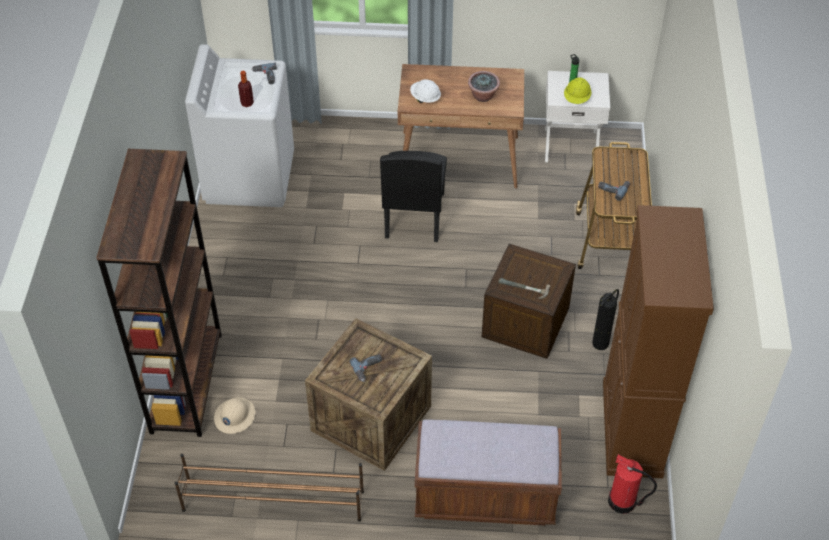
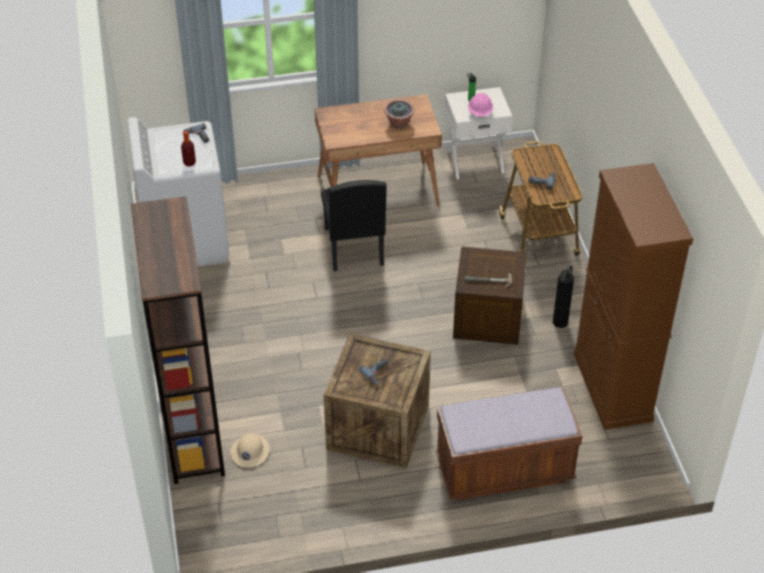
camera: 15 degrees left, 5 degrees down
(272, 500) = (312, 515): brown shoe rack -> none
(425, 98) = (347, 134): white hard hat -> none
(577, 99) = (480, 113): yellow hard hat -> pink hard hat
(623, 502) = (625, 448): fire extinguisher -> none

